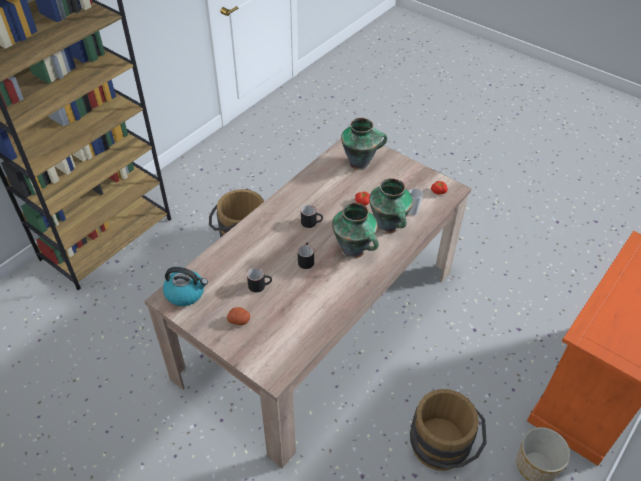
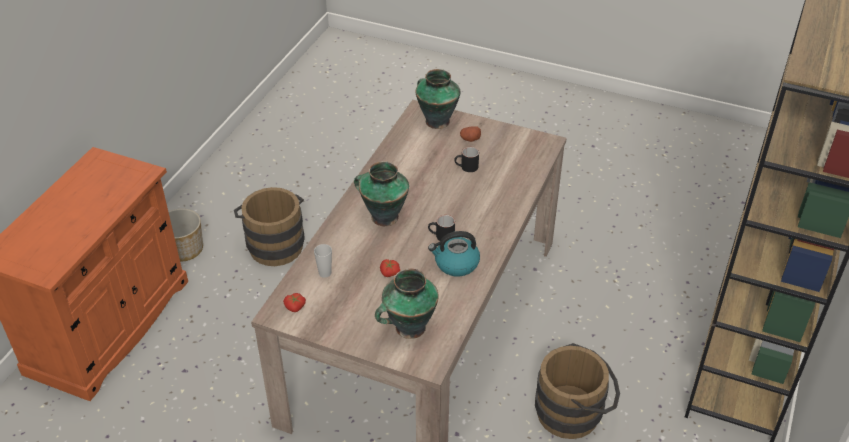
camera: 165 degrees right, 5 degrees down
(186, 293) = (532, 149): kettle -> kettle (456, 264)
(305, 260) = (431, 197): black mug -> none
(388, 226) = (351, 250): vase -> vase (436, 121)

